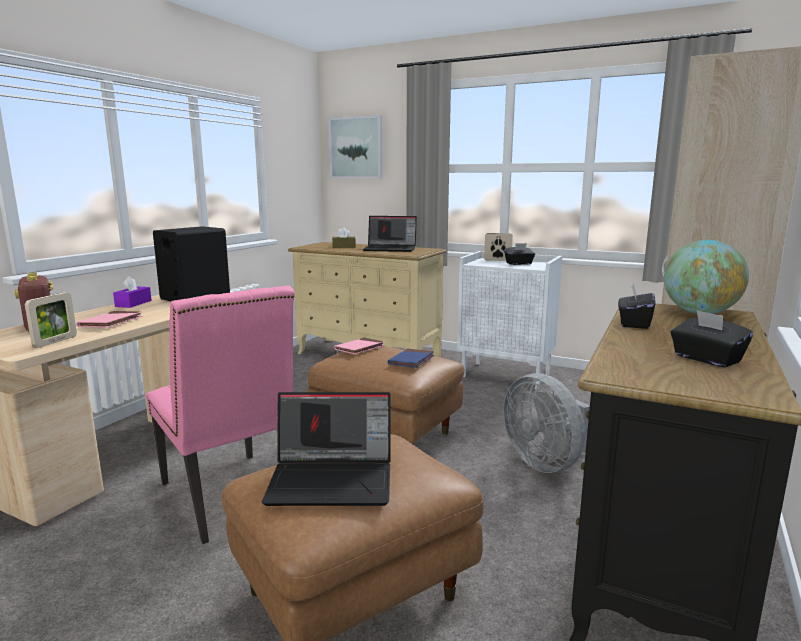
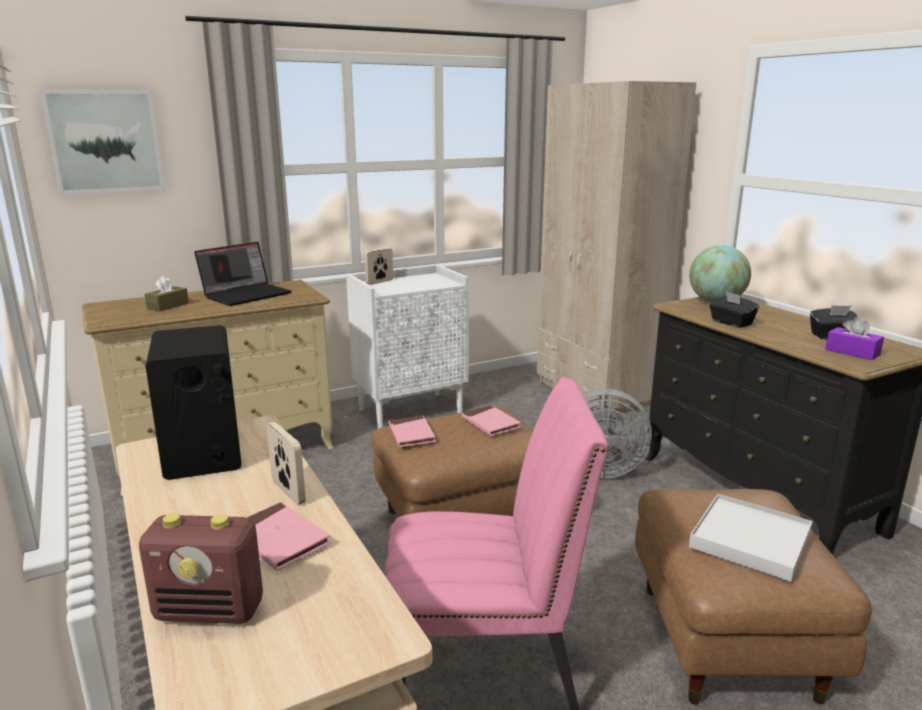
camera: 55 degrees left, 5 degrees up
(55, 342) = (350, 600): picture frame -> picture frame (288, 492)
(133, 303) = (159, 506): purple tissue box -> purple tissue box (852, 352)
(333, 479) = (750, 540): laptop -> white tray
(411, 361) = (490, 423): blue book -> pink book
(519, 263) = (415, 282): black tissue box -> none

